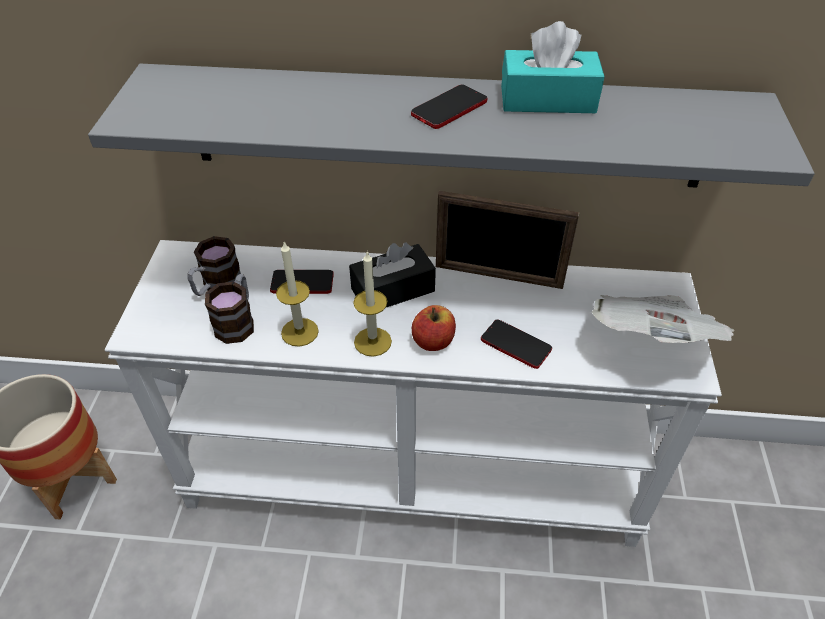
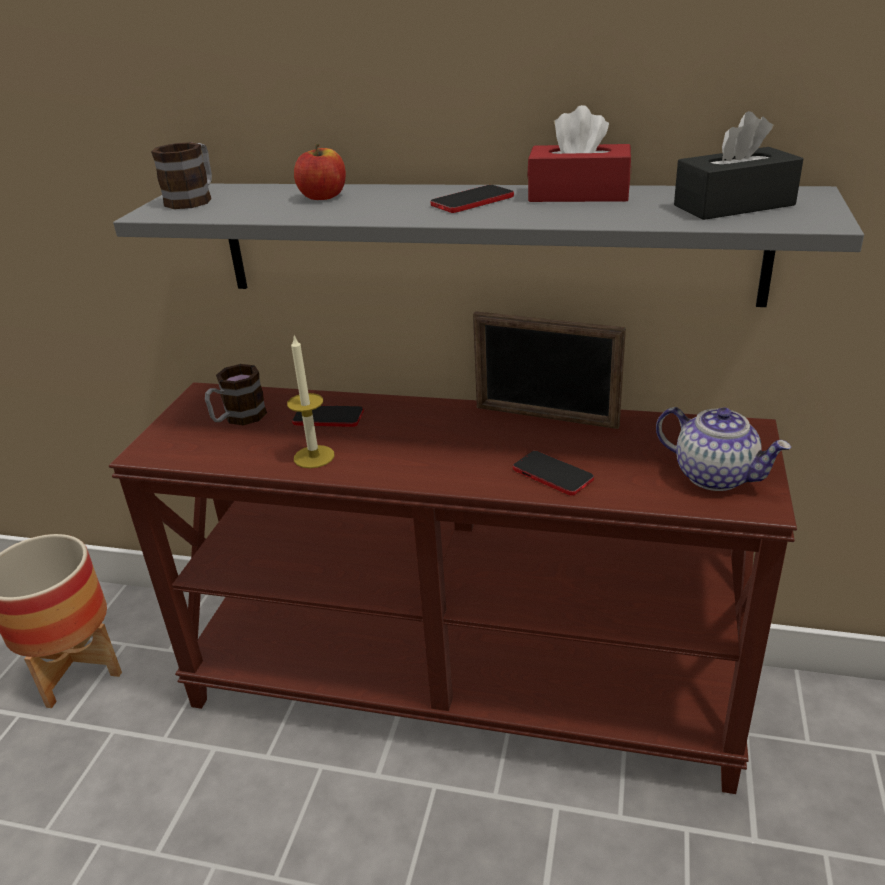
camera: 10 degrees right, 15 degrees down
(238, 321) = (251, 446): mug -> mug (194, 199)
(372, 342) = (391, 467): candle -> none
(393, 290) = (424, 425): black tissue box -> black tissue box (734, 205)
(414, 471) = (461, 687): white console table -> brown console table
(433, 341) = (458, 468): apple -> apple (323, 197)
(547, 100) = (578, 194): turquoise tissue box -> red tissue box
(651, 340) = (716, 476): newspaper -> teapot

